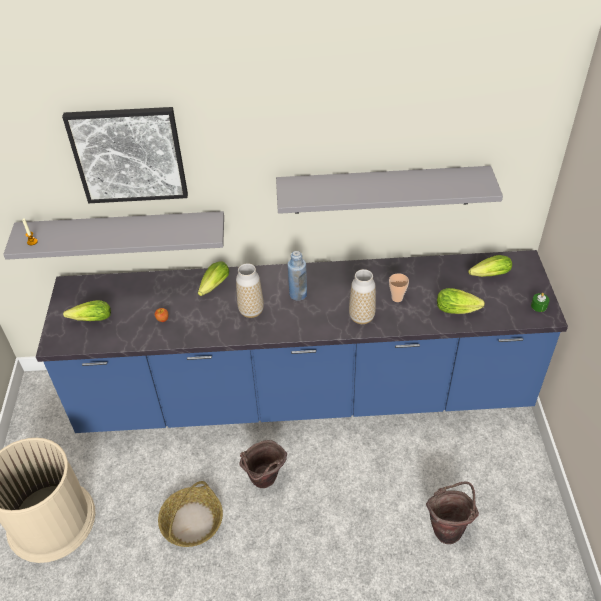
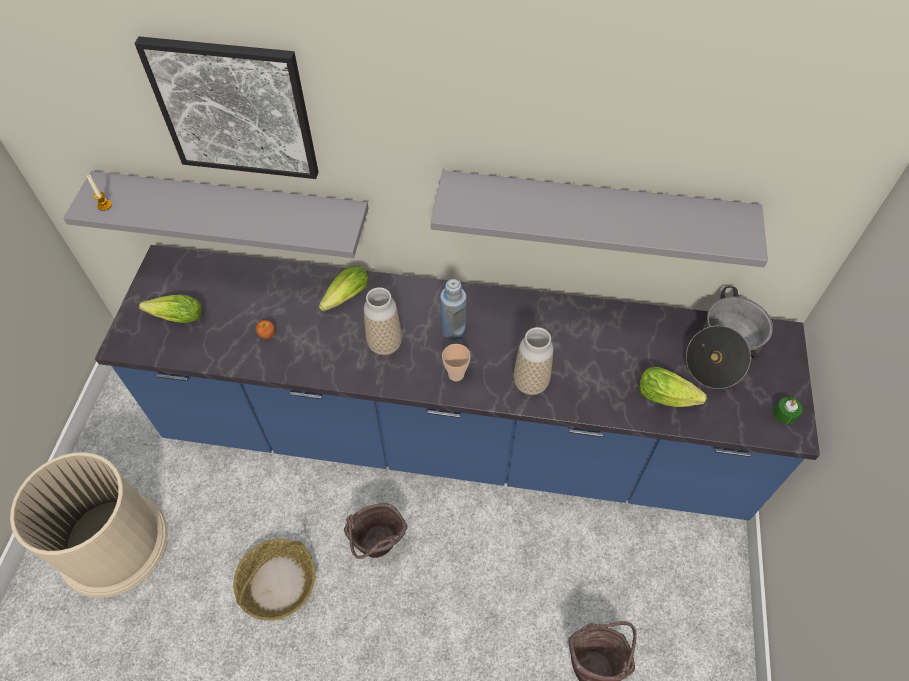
camera: 10 degrees right, 10 degrees up
(397, 298) = (586, 362): cup -> cup (456, 374)
(487, 275) = (722, 350): lettuce -> cooking pot

